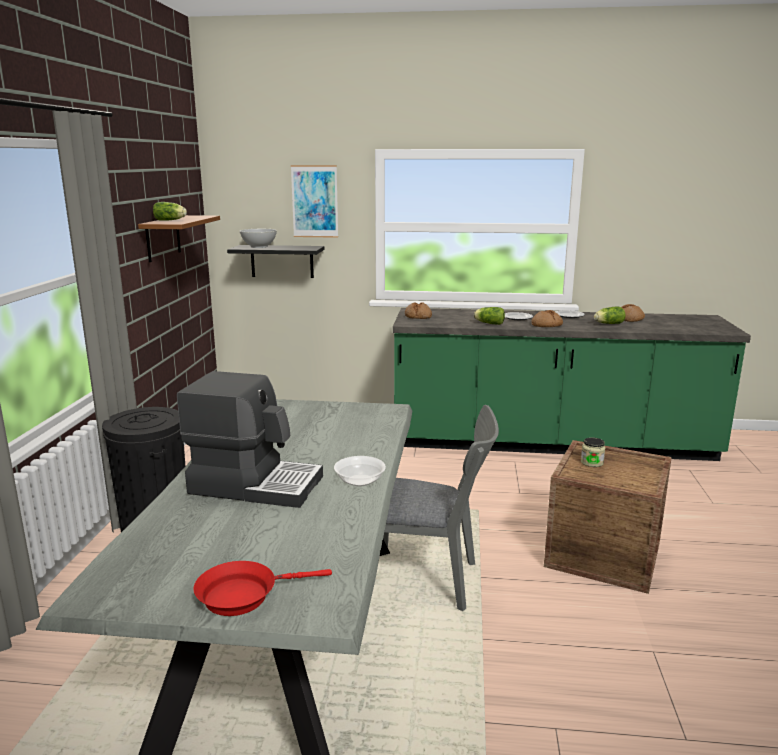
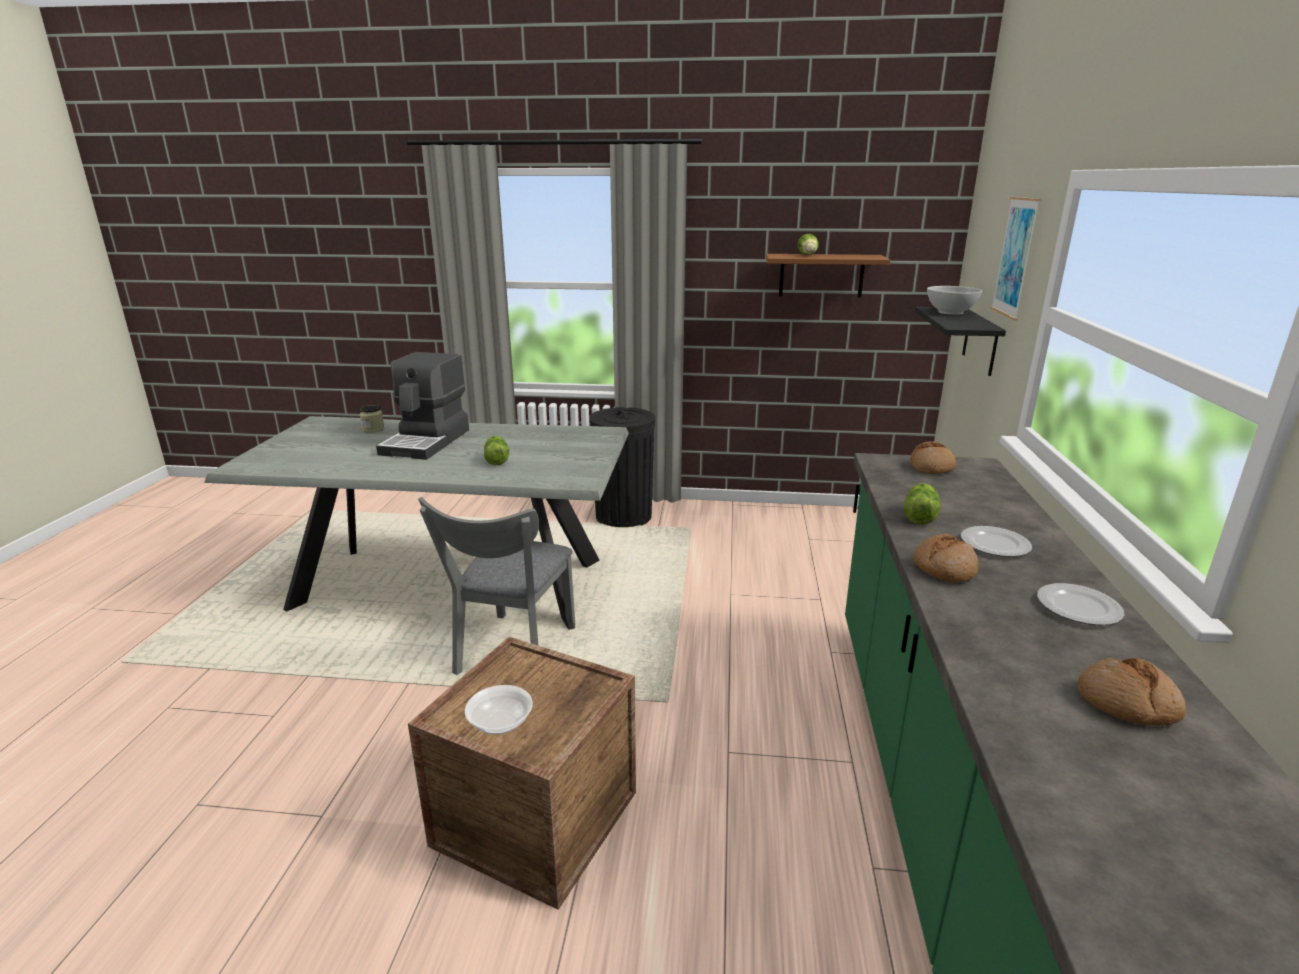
camera: 90 degrees right, 5 degrees up
(243, 595) = (280, 448): red frying pan -> none
(360, 481) = (408, 471): bowl -> bowl (500, 723)
(592, 462) = (552, 684): jar -> jar (373, 429)
(608, 324) = (1023, 651): lettuce -> lettuce (497, 459)

